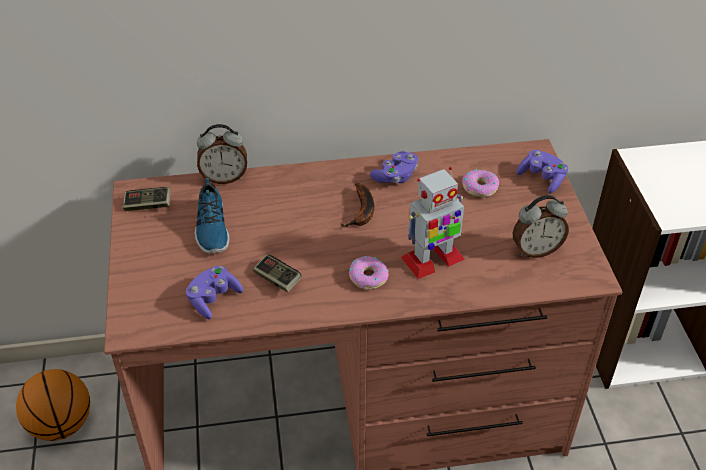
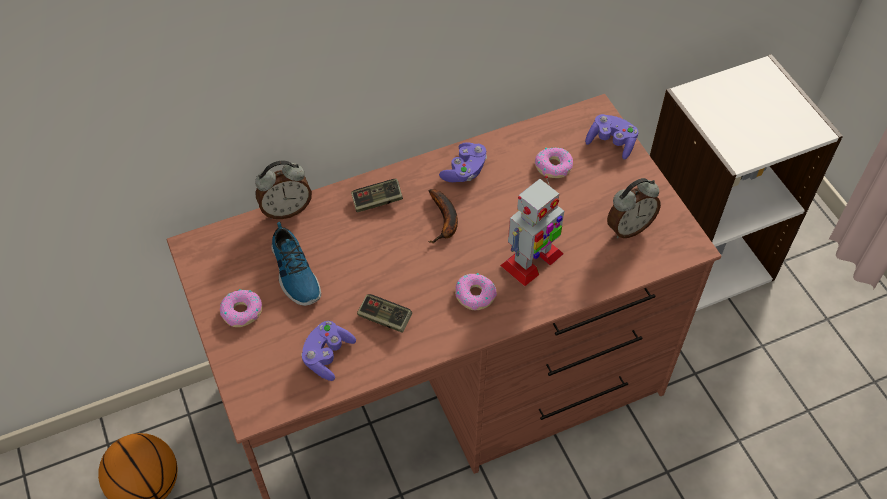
camera: 15 degrees left, 10 degrees up
(148, 205) = (216, 261): game controller -> game controller (377, 201)
(153, 249) = (242, 312): none -> donut

